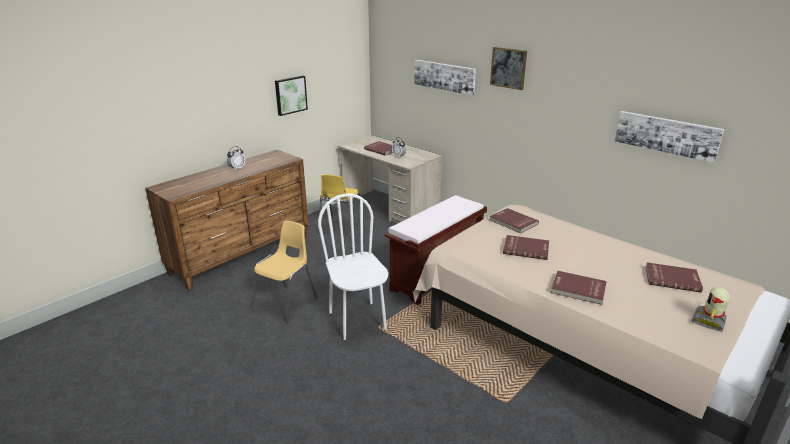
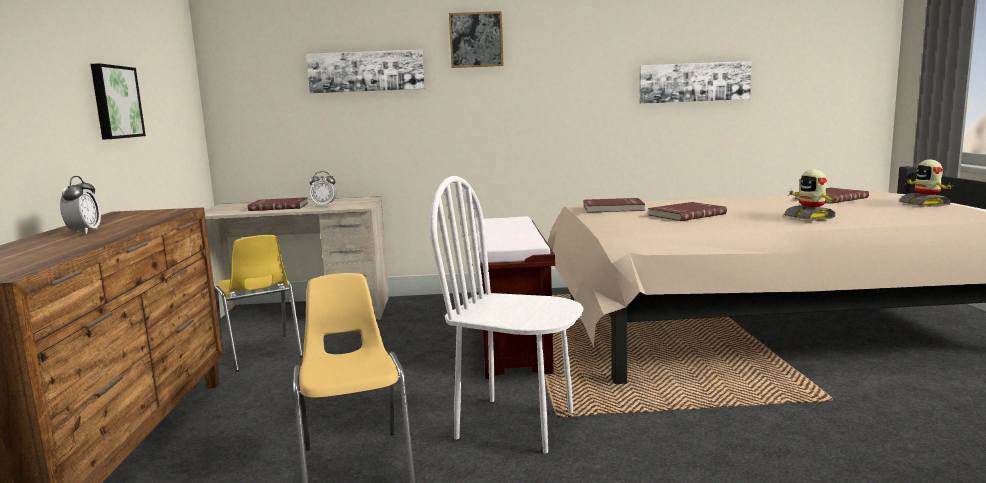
camera: 45 degrees left, 15 degrees down
(578, 289) = (810, 217): red book -> toy robot

